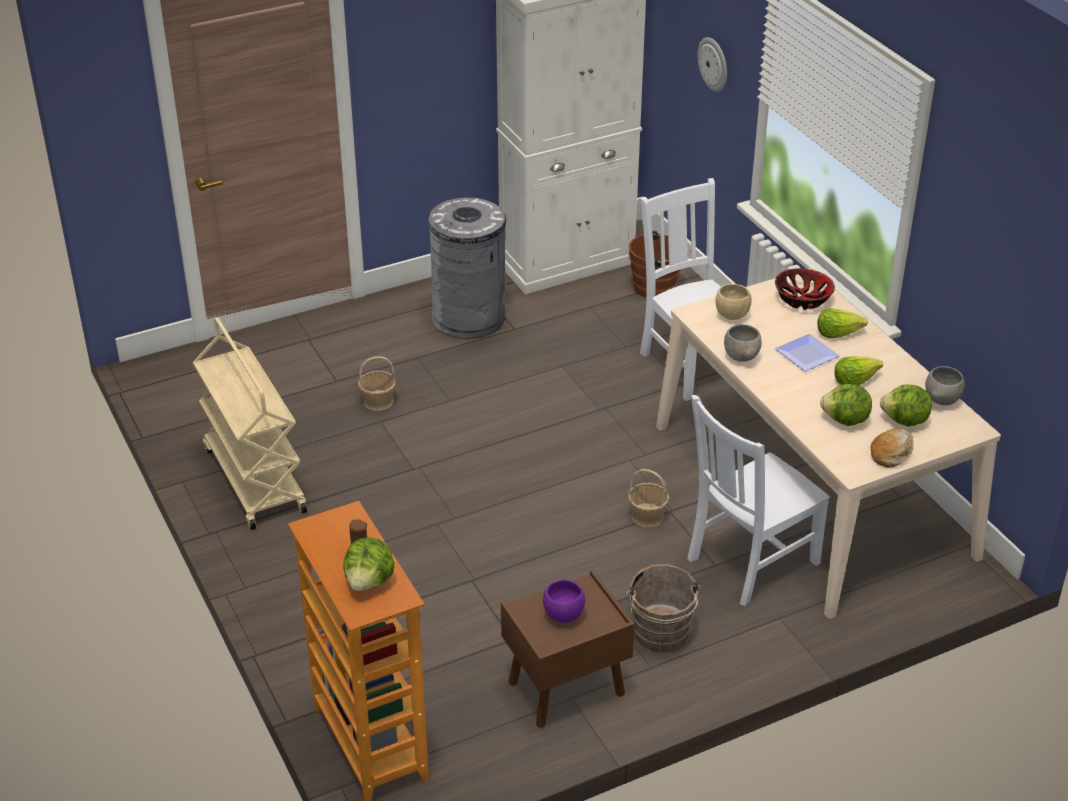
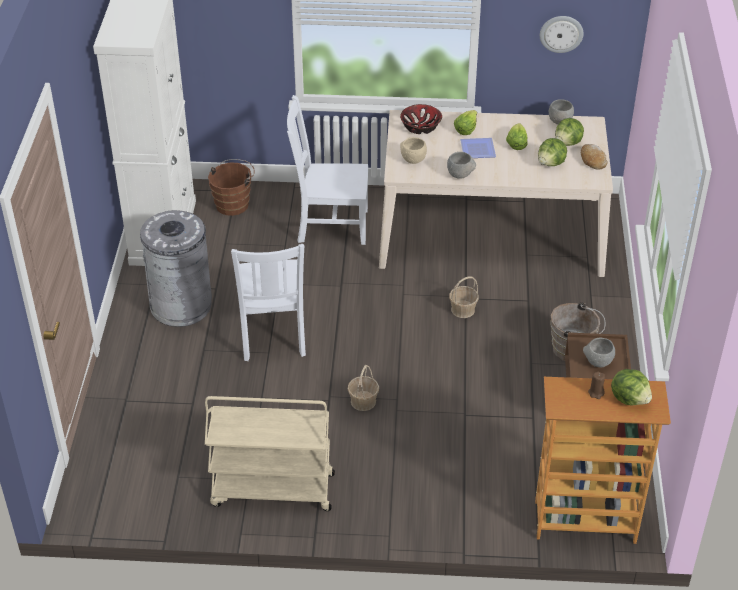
camera: 60 degrees left, 5 degrees up
(378, 401) = (237, 390): basket -> basket (363, 401)
(563, 615) = (598, 362): purple bowl -> grey bowl
(714, 64) = (225, 24): wall clock -> wall clock (561, 33)
(749, 562) = (536, 286): white chair -> white chair (272, 335)

